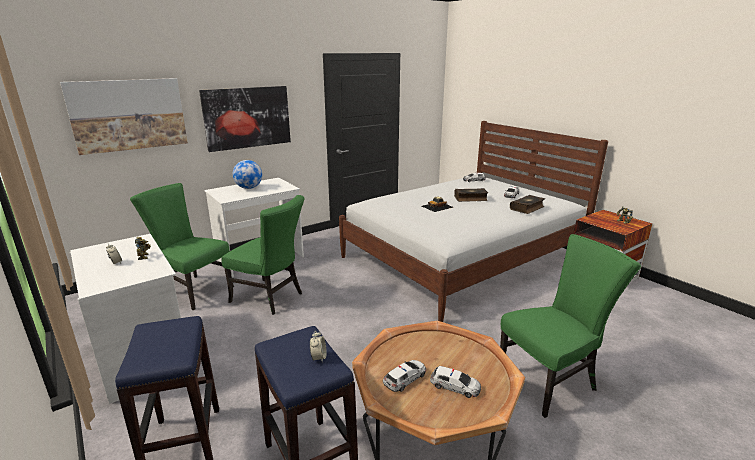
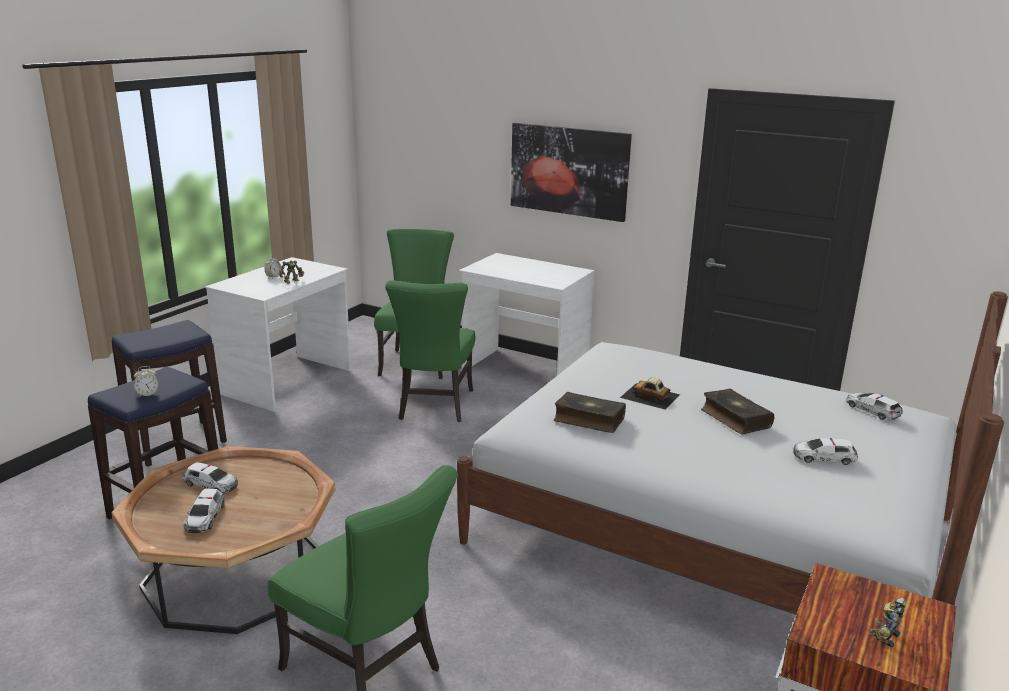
camera: 65 degrees right, 0 degrees up
(128, 115) = (440, 140): picture -> none
(249, 188) = (527, 267): globe -> none
(527, 208) = (758, 481): book -> book (588, 420)

